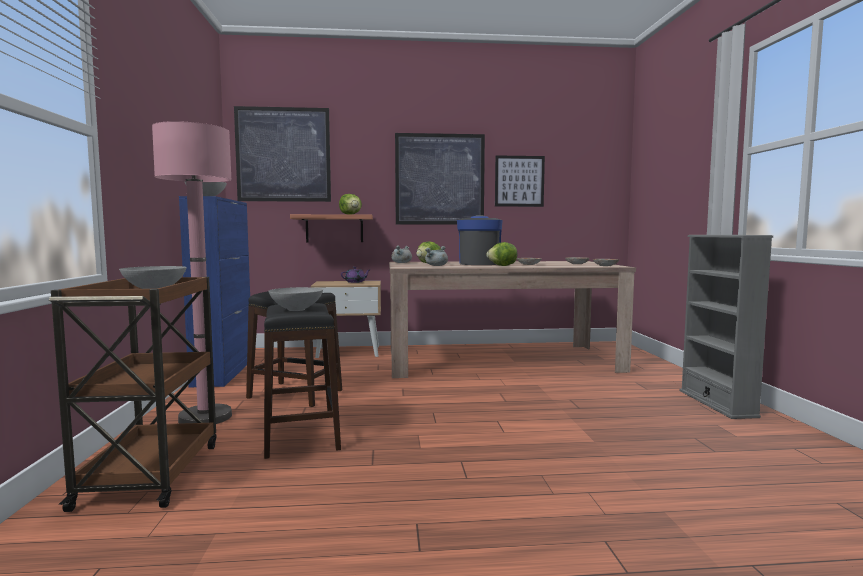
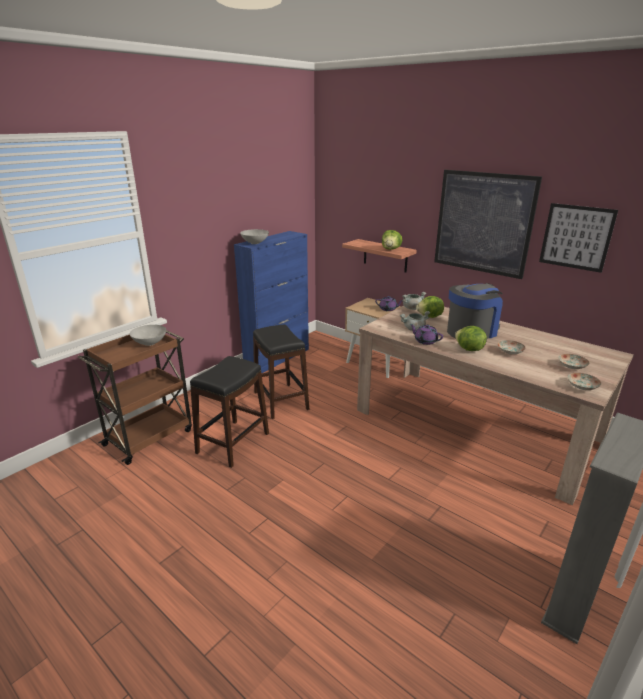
camera: 45 degrees right, 20 degrees up
(205, 417) = (216, 402): pink floor lamp -> none
(283, 155) = (352, 184): picture -> none
(297, 310) = (223, 371): grey bowl -> none
(462, 267) = (425, 341): none -> purple teapot

